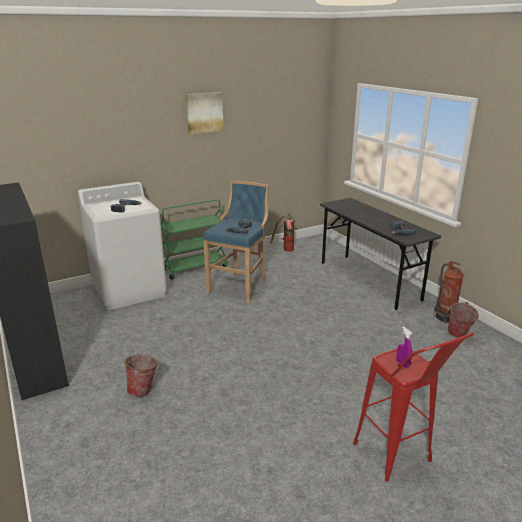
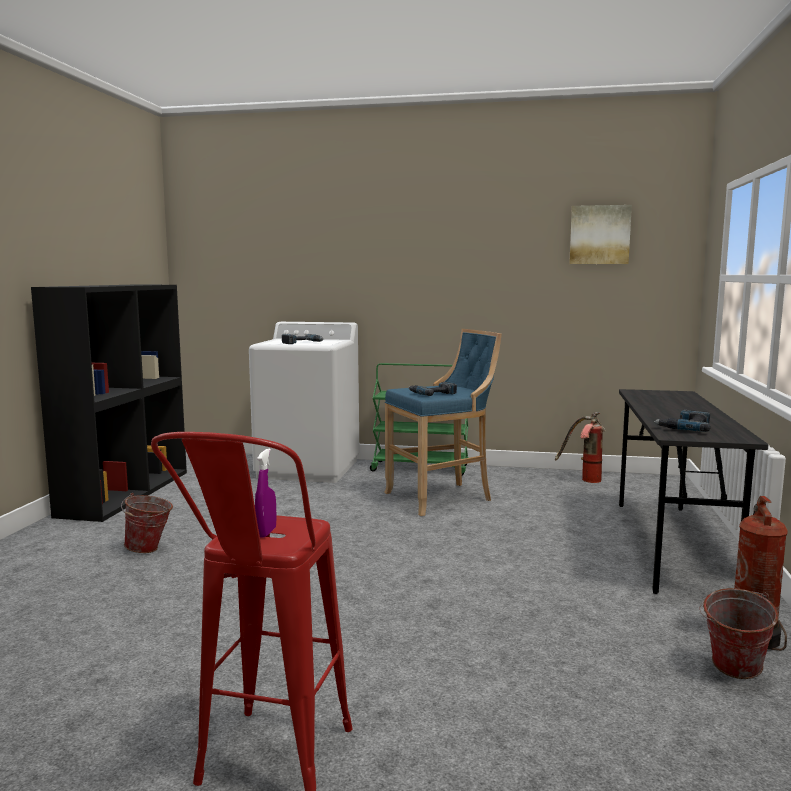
camera: 40 degrees right, 15 degrees down
(204, 112) = (463, 236): picture -> picture (599, 235)

